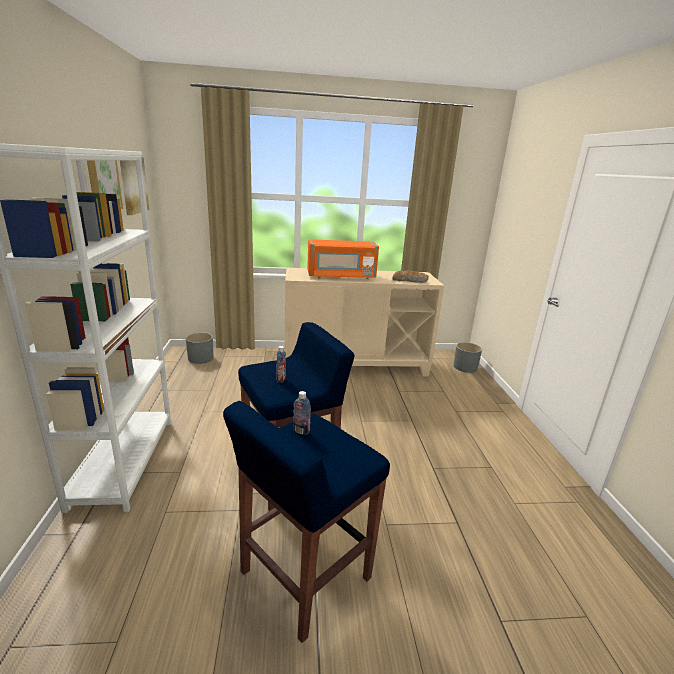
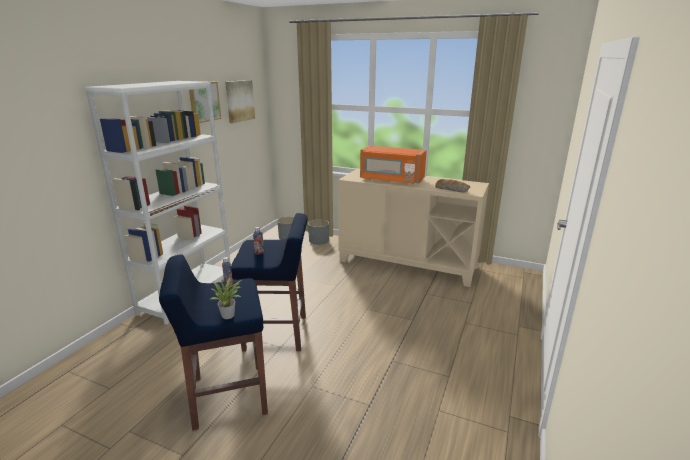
camera: 30 degrees right, 0 degrees up
(352, 467) = (230, 315): none -> potted plant
(465, 367) = (520, 286): grey planter -> grey planter (319, 240)

